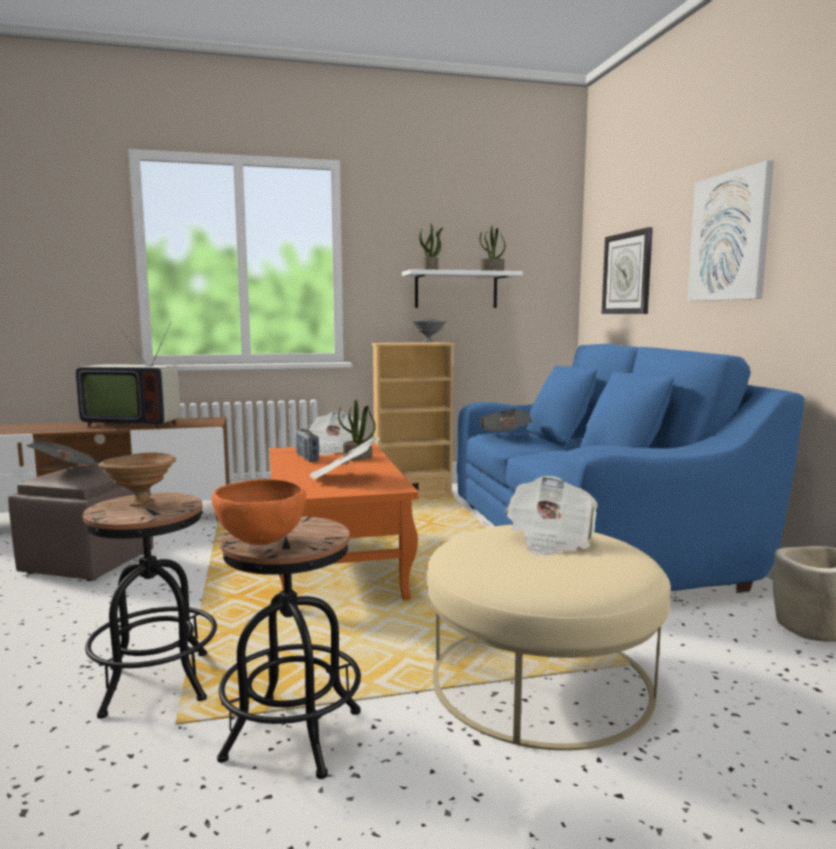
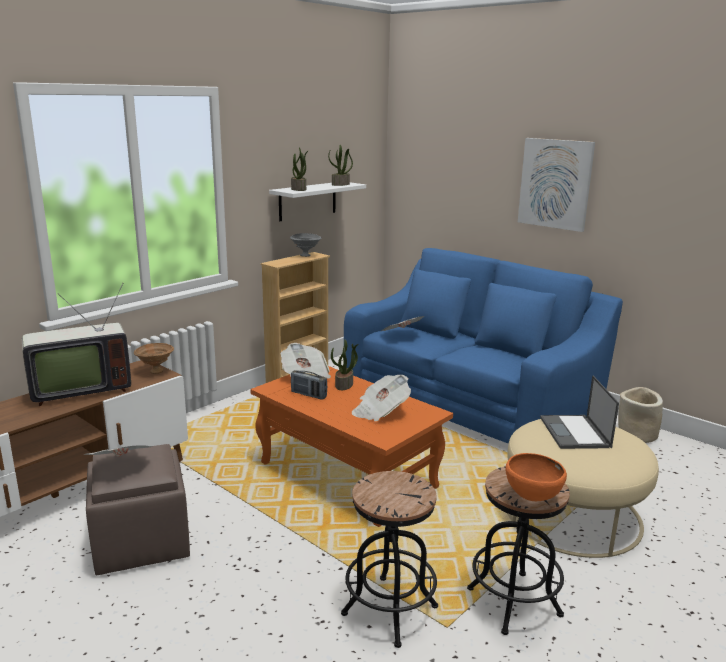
camera: 35 degrees left, 10 degrees up
(139, 503) = (384, 491): brown bowl -> brown bowl (155, 371)
(550, 540) = (575, 433): newspaper -> laptop
(627, 273) = (447, 187): wall clock -> none

